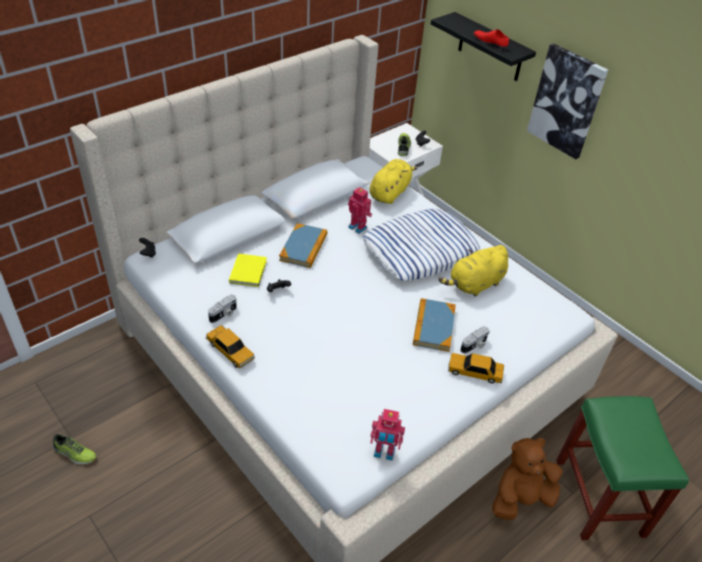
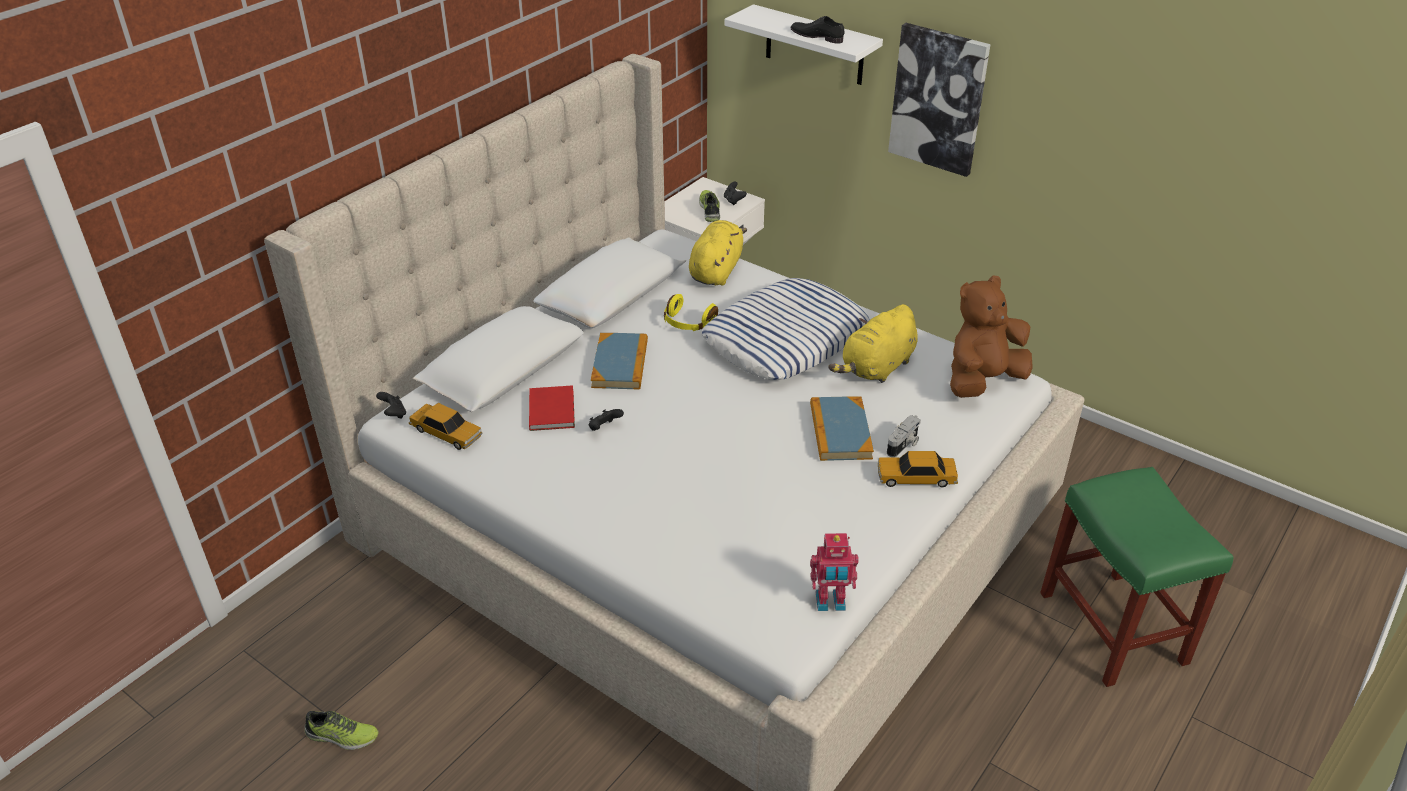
camera: 10 degrees left, 5 degrees down
(224, 314) = (538, 473): camera -> none
(230, 350) = (566, 518): toy car -> toy car (446, 433)
(249, 271) = (552, 409): yellow book -> red book
(358, 227) = (688, 323): toy robot -> yellow headphones
(490, 42) = (817, 36): red shoe -> black shoe
(490, 48) = (814, 45): black shelf -> white shelf
(520, 498) = (1008, 653): brown plush toy -> brown plush toy (982, 381)

